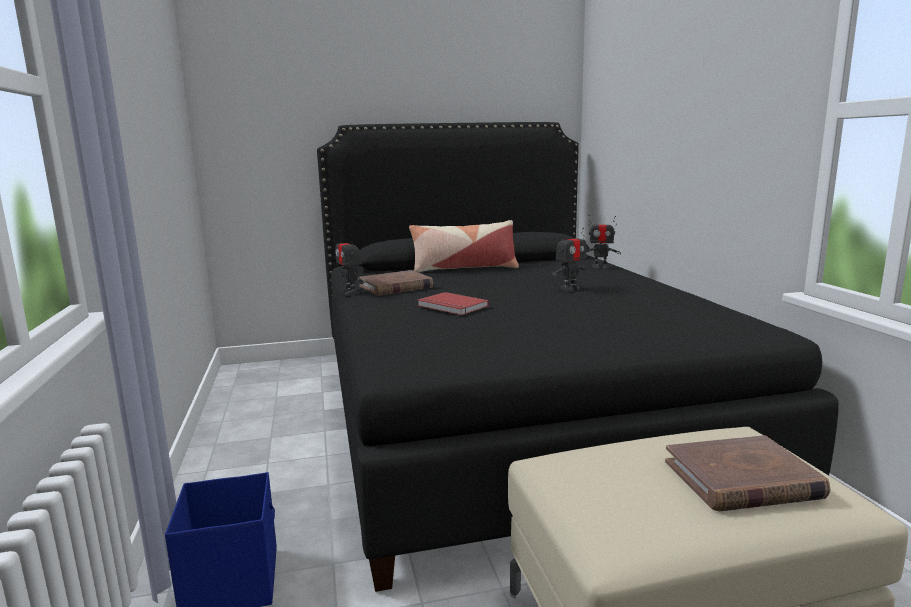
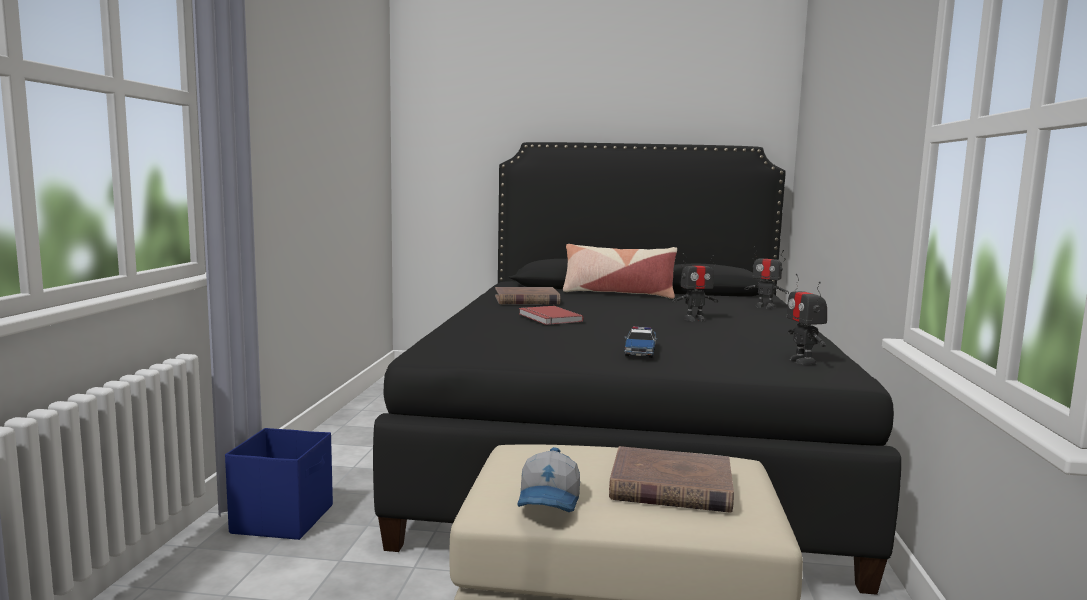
camera: 20 degrees right, 5 degrees down
(350, 292) = (480, 300): toy robot -> toy robot (802, 361)
(584, 333) = (640, 351): none -> toy car
(667, 528) = (550, 500): none -> cap

